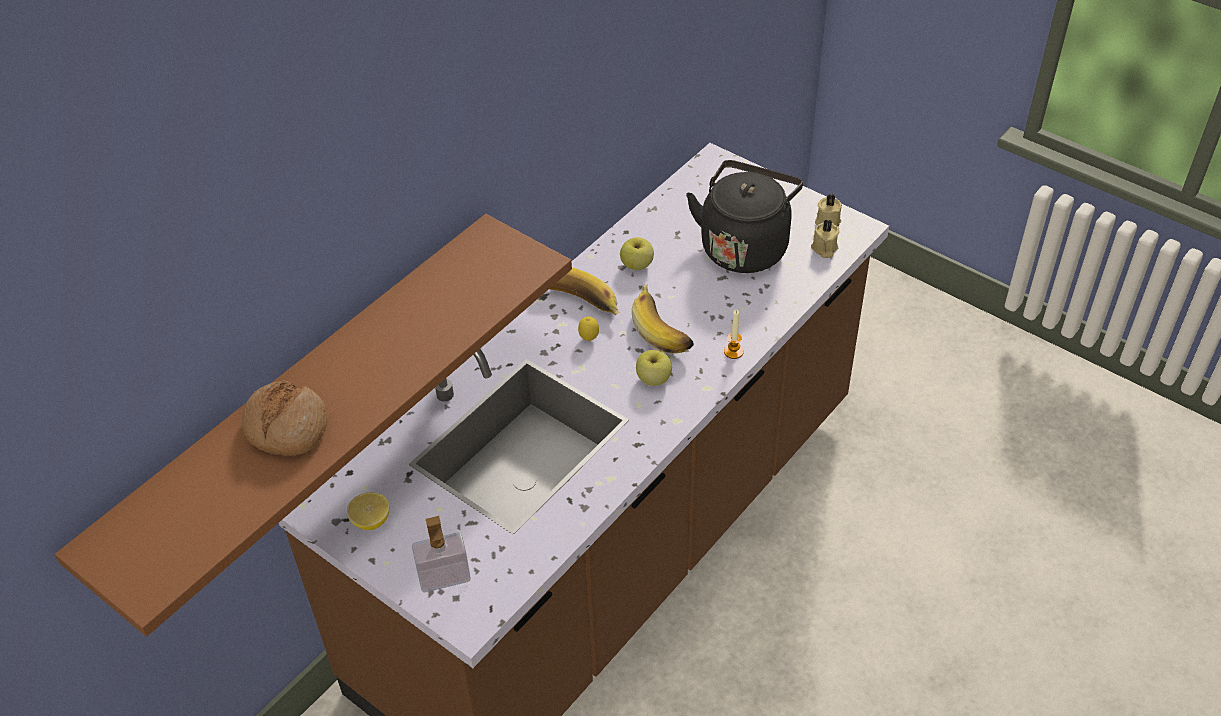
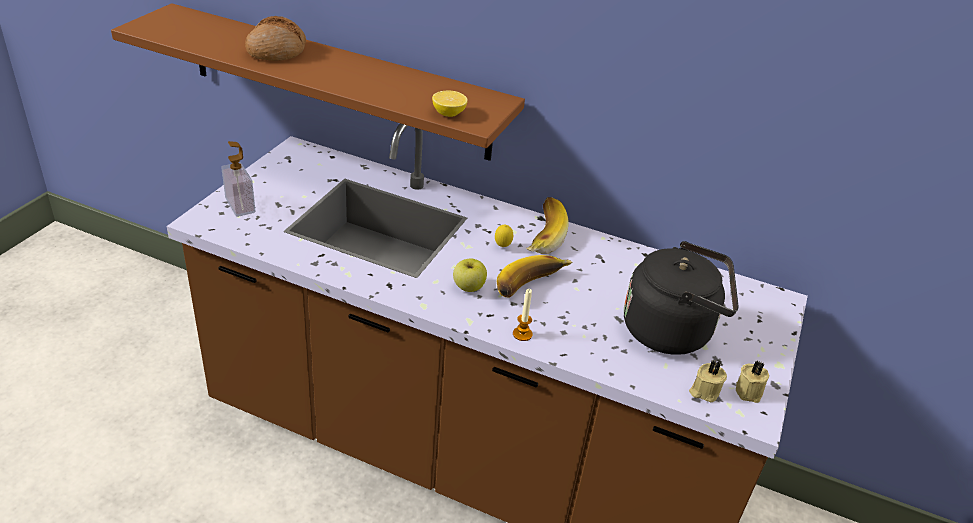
camera: 70 degrees right, 10 degrees down
(371, 520) = (289, 170): lemon -> lemon (449, 113)
(637, 265) = (606, 264): apple -> none

